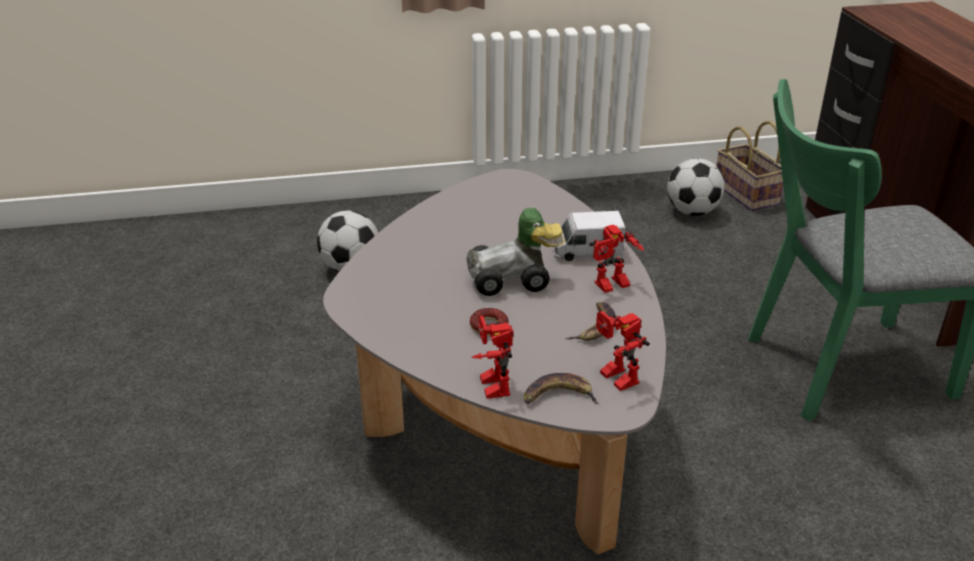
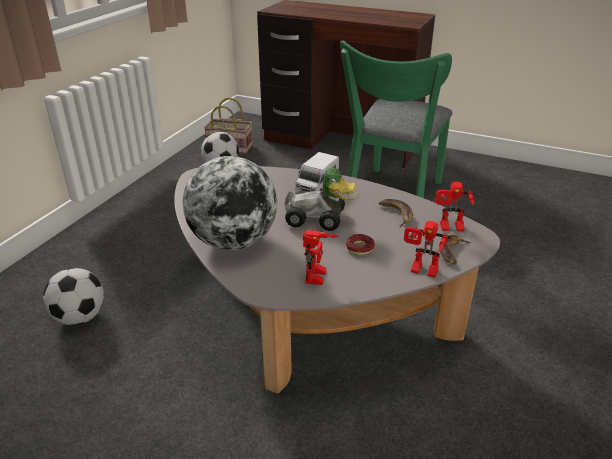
camera: 55 degrees left, 0 degrees up
(411, 249) = (233, 242): none -> globe
(513, 280) = (318, 220): toy car -> toy car turned 75 degrees clockwise
(612, 287) = (362, 193): toy robot -> toy robot (319, 278)

